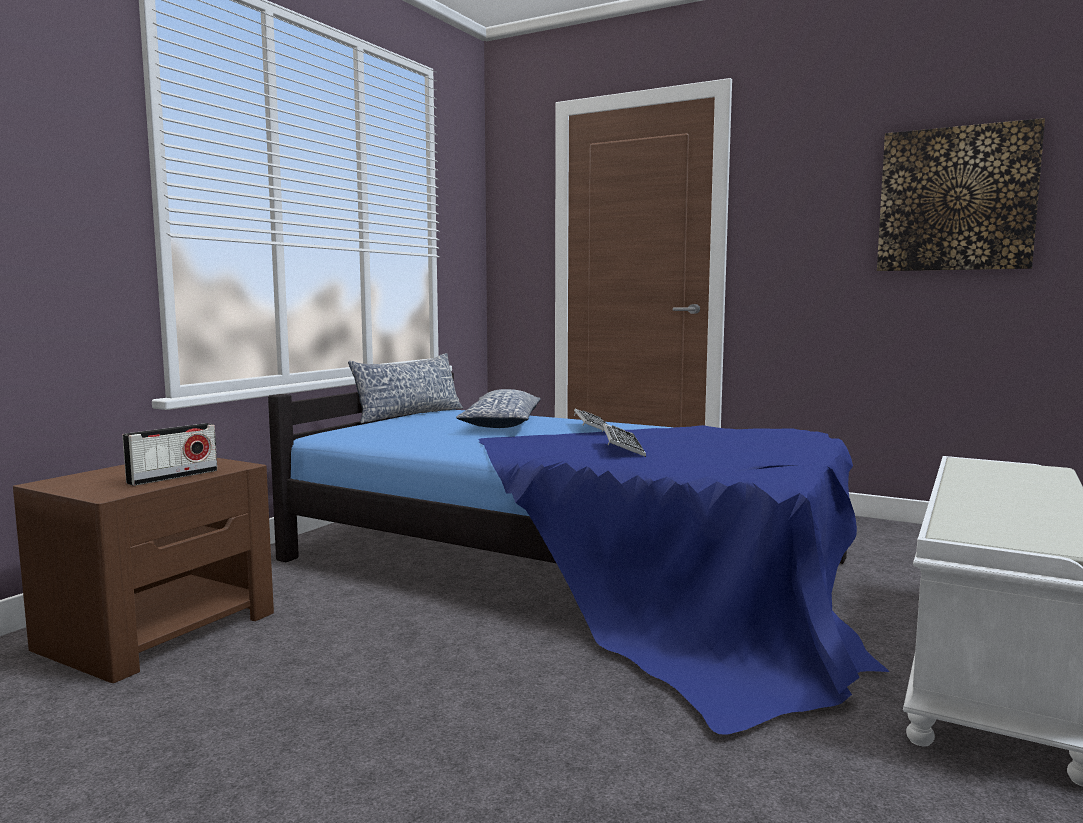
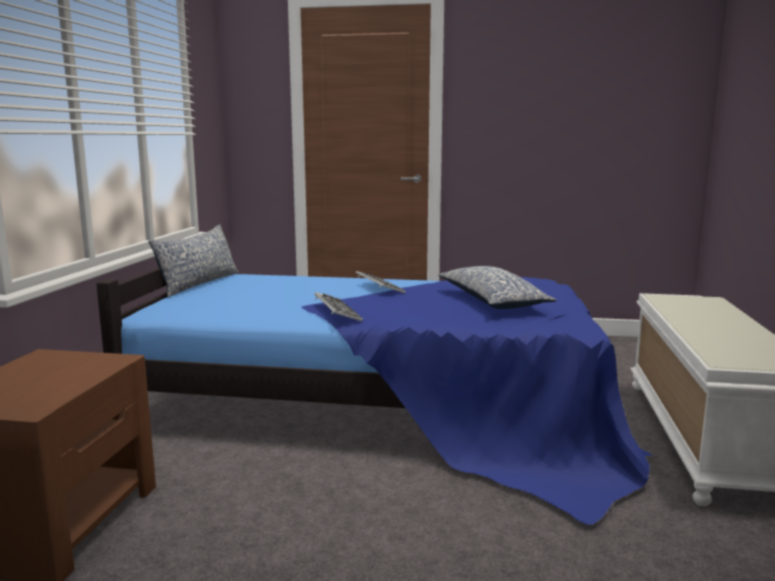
camera: 20 degrees left, 5 degrees up
(173, 477) = (70, 380): radio -> none
(501, 424) = (297, 288): pillow -> pillow (491, 301)
(622, 447) = (433, 307): keyboard -> keyboard (336, 312)
(956, 199) = (613, 98): picture -> none

